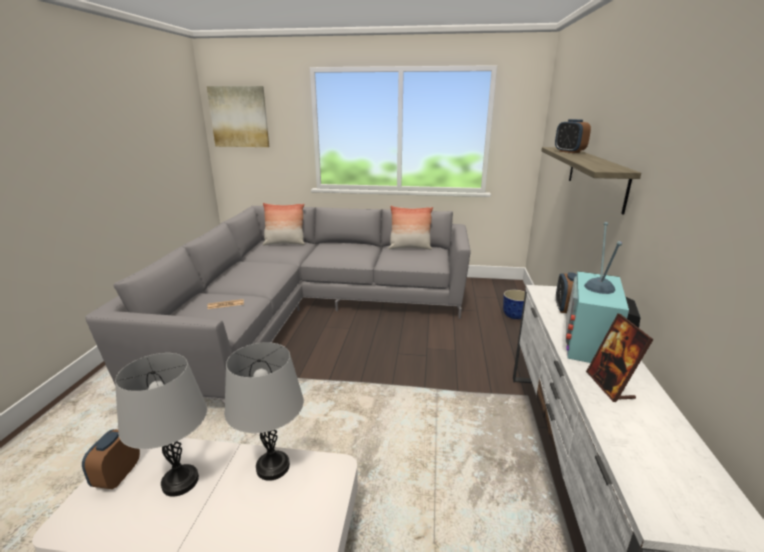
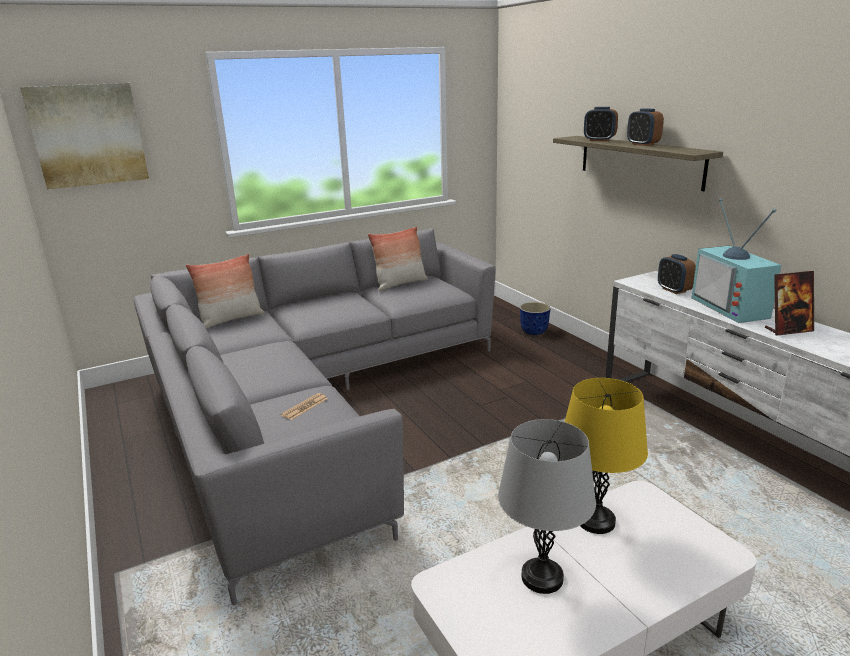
camera: 35 degrees left, 0 degrees up
(117, 476) = (474, 612): alarm clock -> alarm clock (643, 144)
(273, 467) = (596, 521): grey table lamp -> yellow table lamp
(610, 386) = (788, 330): picture frame -> picture frame turned 60 degrees counterclockwise

